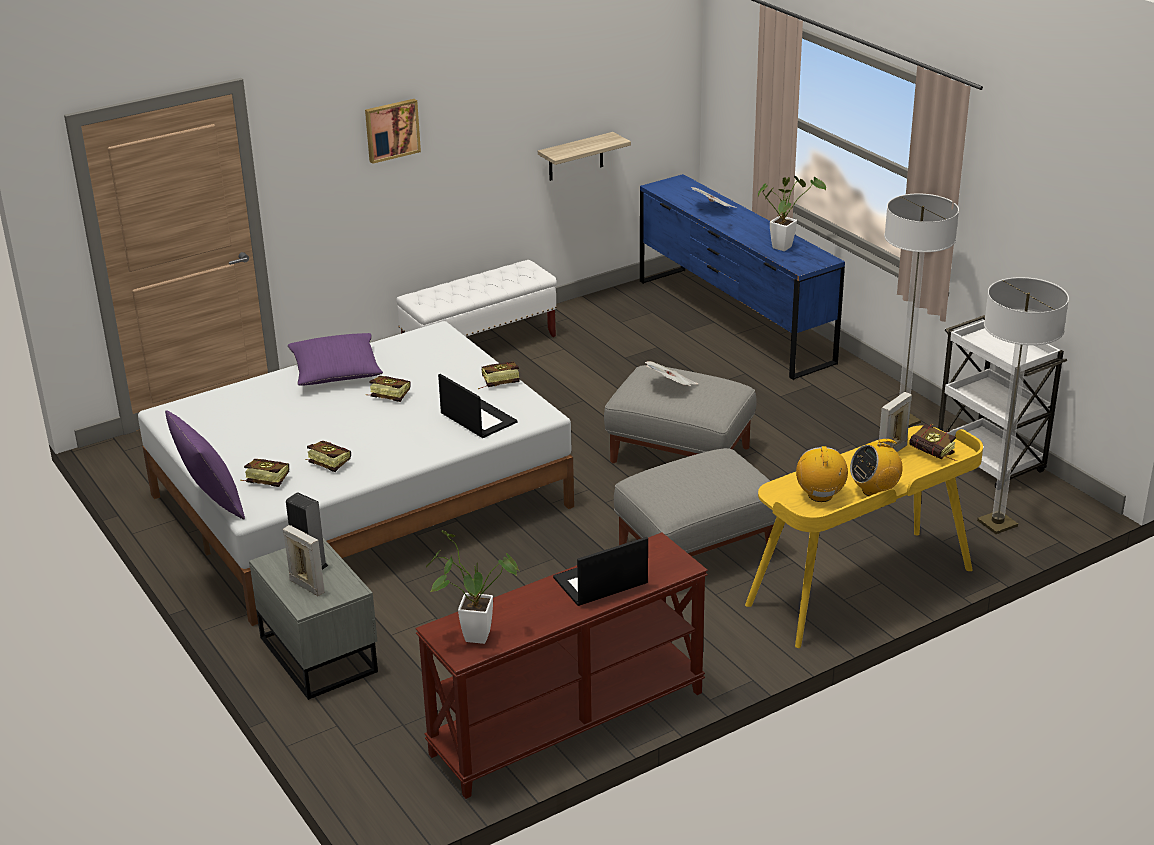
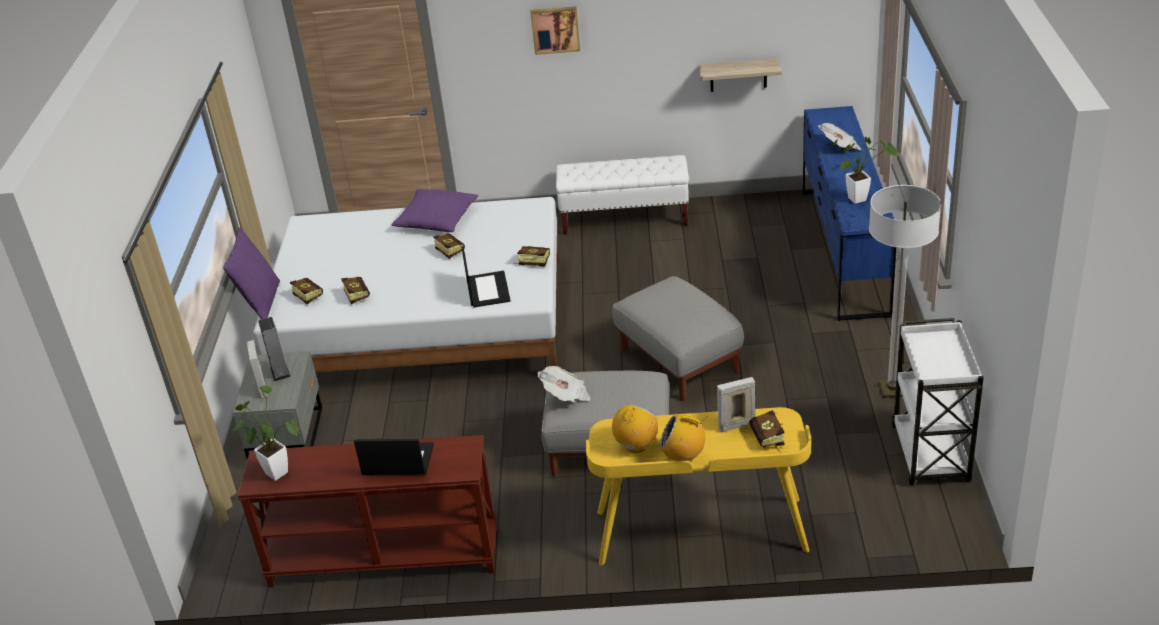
camera: 35 degrees right, 5 degrees up
(671, 386) = (671, 303): newspaper -> newspaper (566, 395)
(997, 524) = (875, 517): floor lamp -> none

